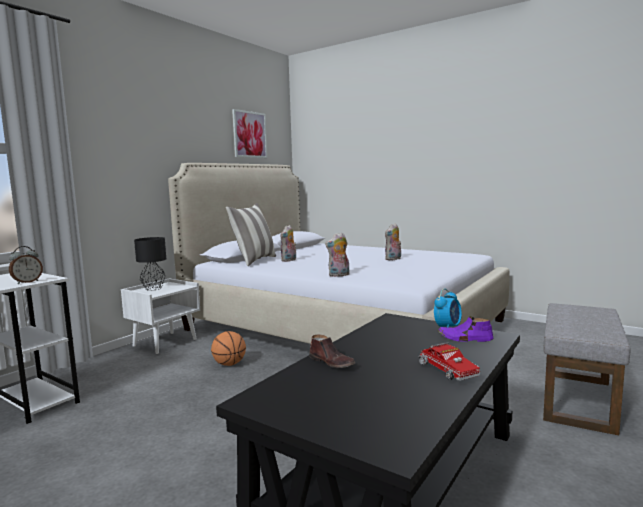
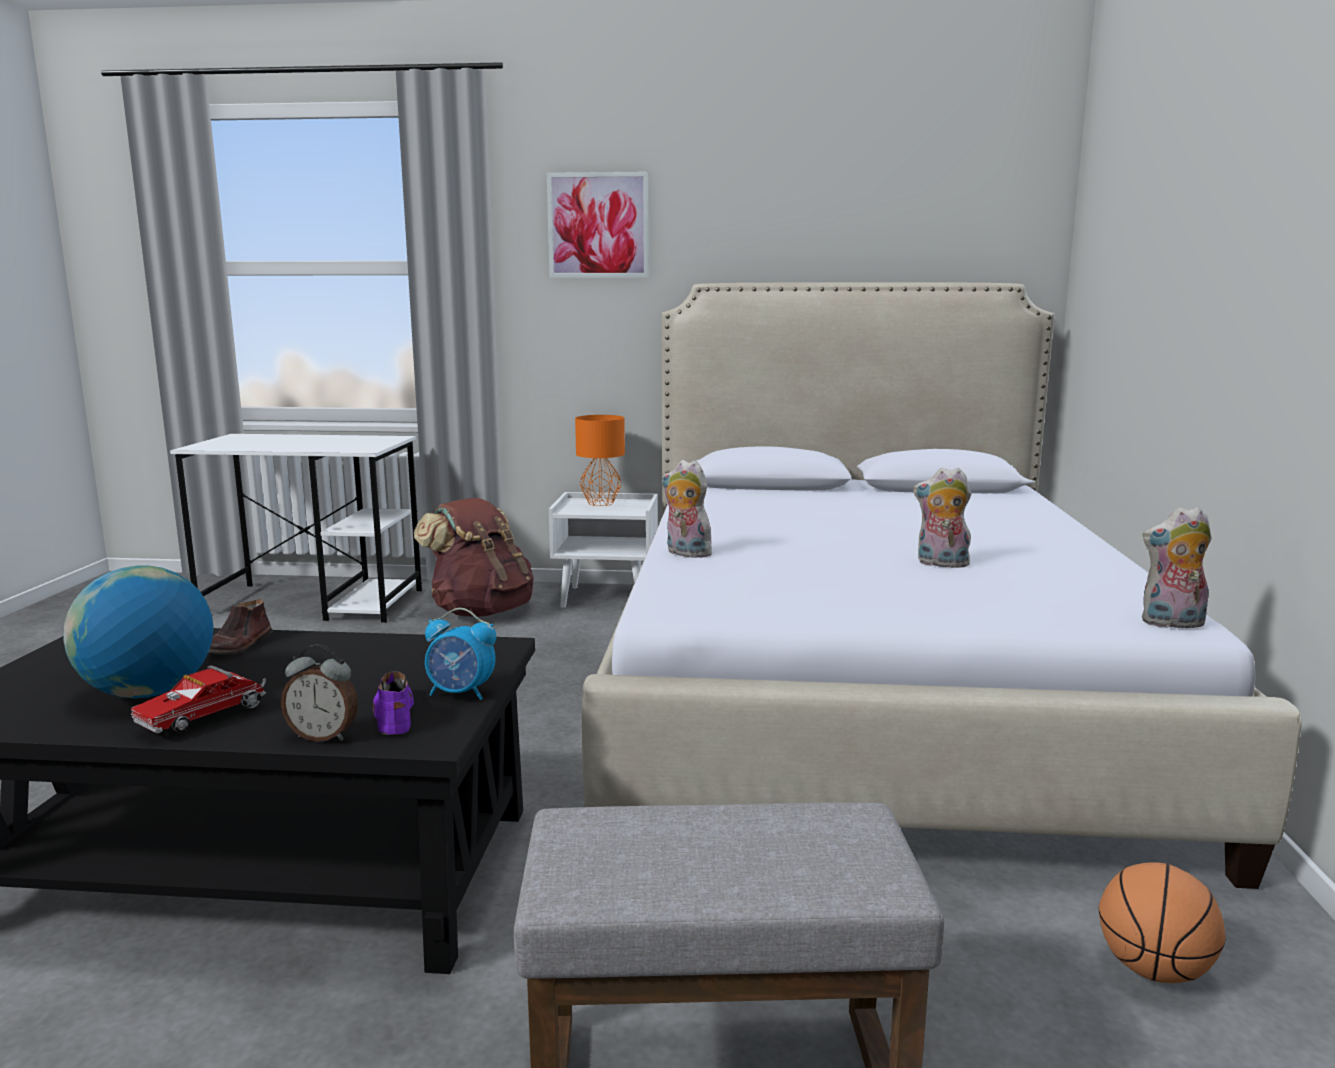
camera: 60 degrees right, 5 degrees up
(27, 282) = (341, 449): alarm clock -> alarm clock (323, 736)
(121, 373) = (481, 612): none -> brown backpack
(153, 289) = (600, 503): black table lamp -> orange table lamp
(229, 364) = (567, 658): basketball -> basketball (1153, 970)
(249, 134) = (912, 213): picture -> picture (598, 225)
(254, 261) = (744, 493): pillow -> none
(289, 260) = (784, 508): plush toy -> plush toy (1172, 624)
(395, 384) = (148, 693): none -> globe

